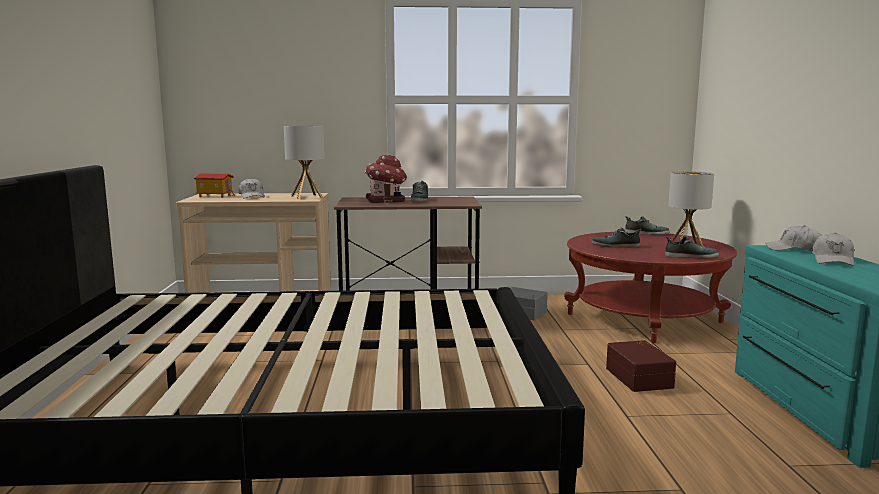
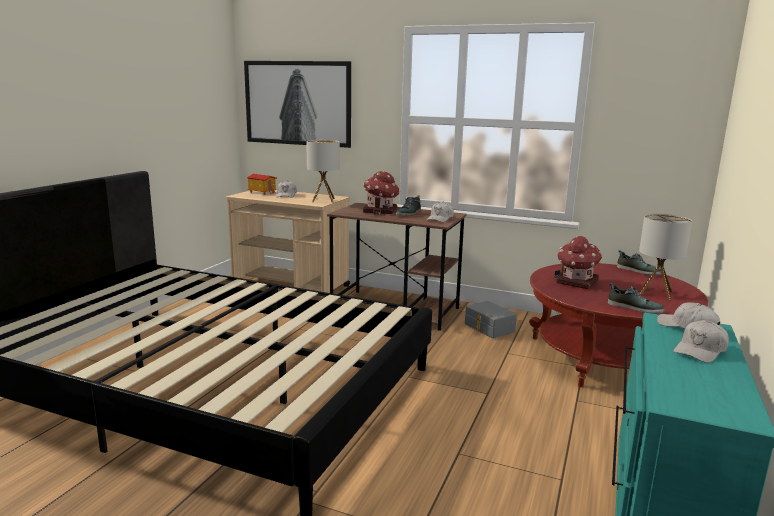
camera: 25 degrees right, 5 degrees up
(250, 85) = (298, 103): none -> picture
(460, 201) = (440, 219): none -> white cap
(615, 246) = (576, 282): shoe -> toy house
(640, 377) = (519, 419): brown storage box -> none

